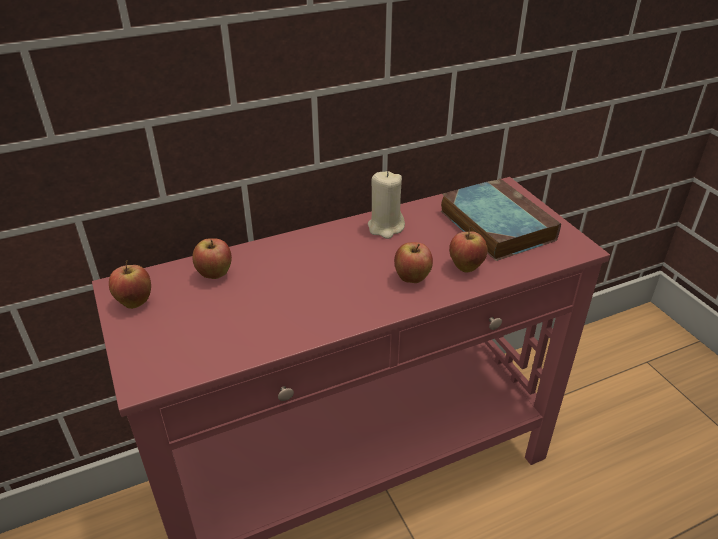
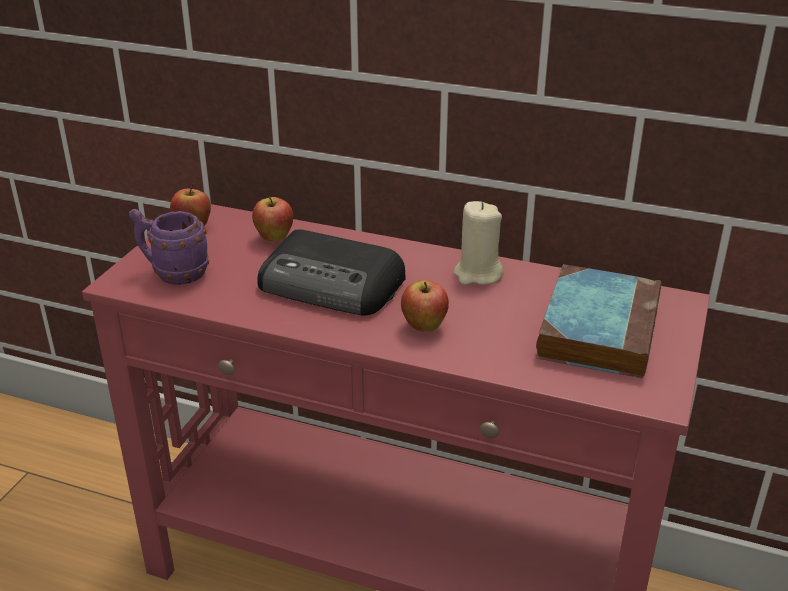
camera: 45 degrees right, 5 degrees down
(179, 346) = (173, 274): none -> purple mug
(312, 285) = (332, 285): none -> radio
(465, 267) = (493, 346): apple -> none

